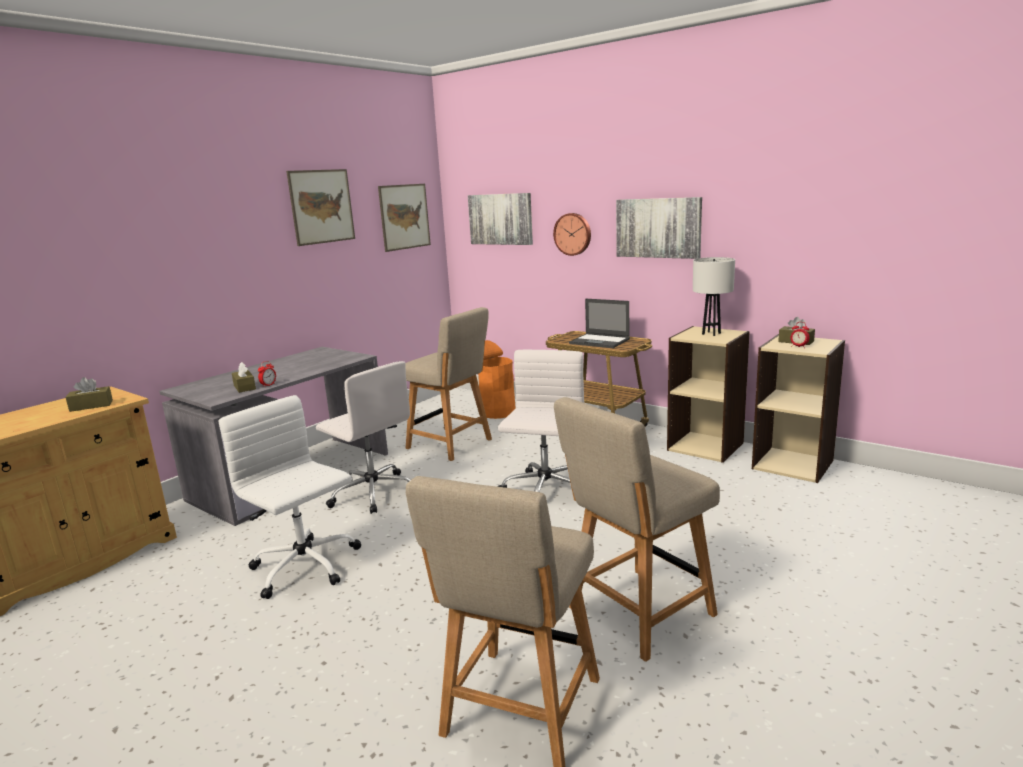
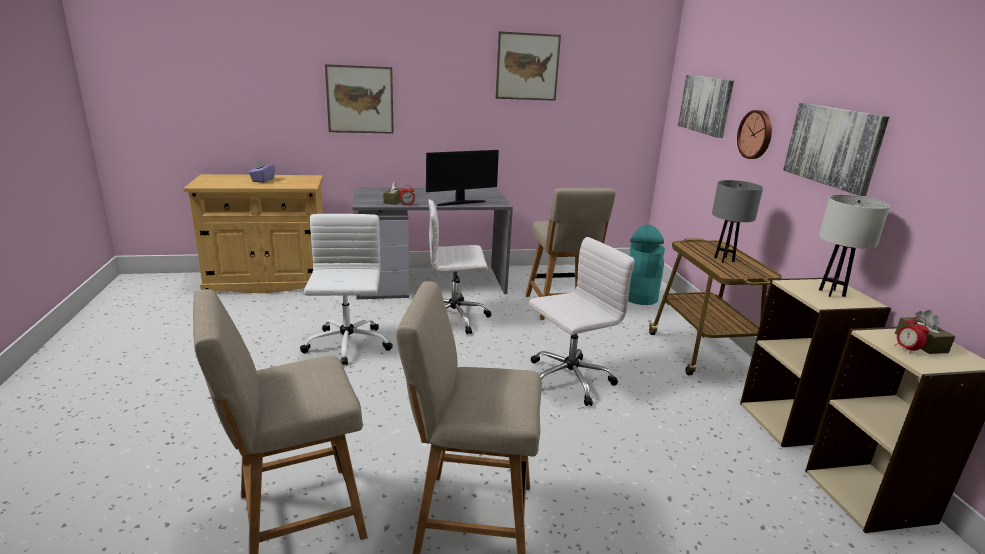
camera: 40 degrees right, 5 degrees up
(39, 414) = (263, 180): none -> purple tissue box
(91, 406) = (288, 183): brown tissue box -> none
(320, 367) = (461, 203): none -> monitor
(372, 492) = (455, 317): white office chair -> white office chair turned 90 degrees clockwise
(404, 216) = (618, 87): picture -> picture (360, 99)
(498, 412) = (640, 297): orange trash can -> turquoise trash can
(600, 341) = (724, 259): laptop -> grey table lamp

